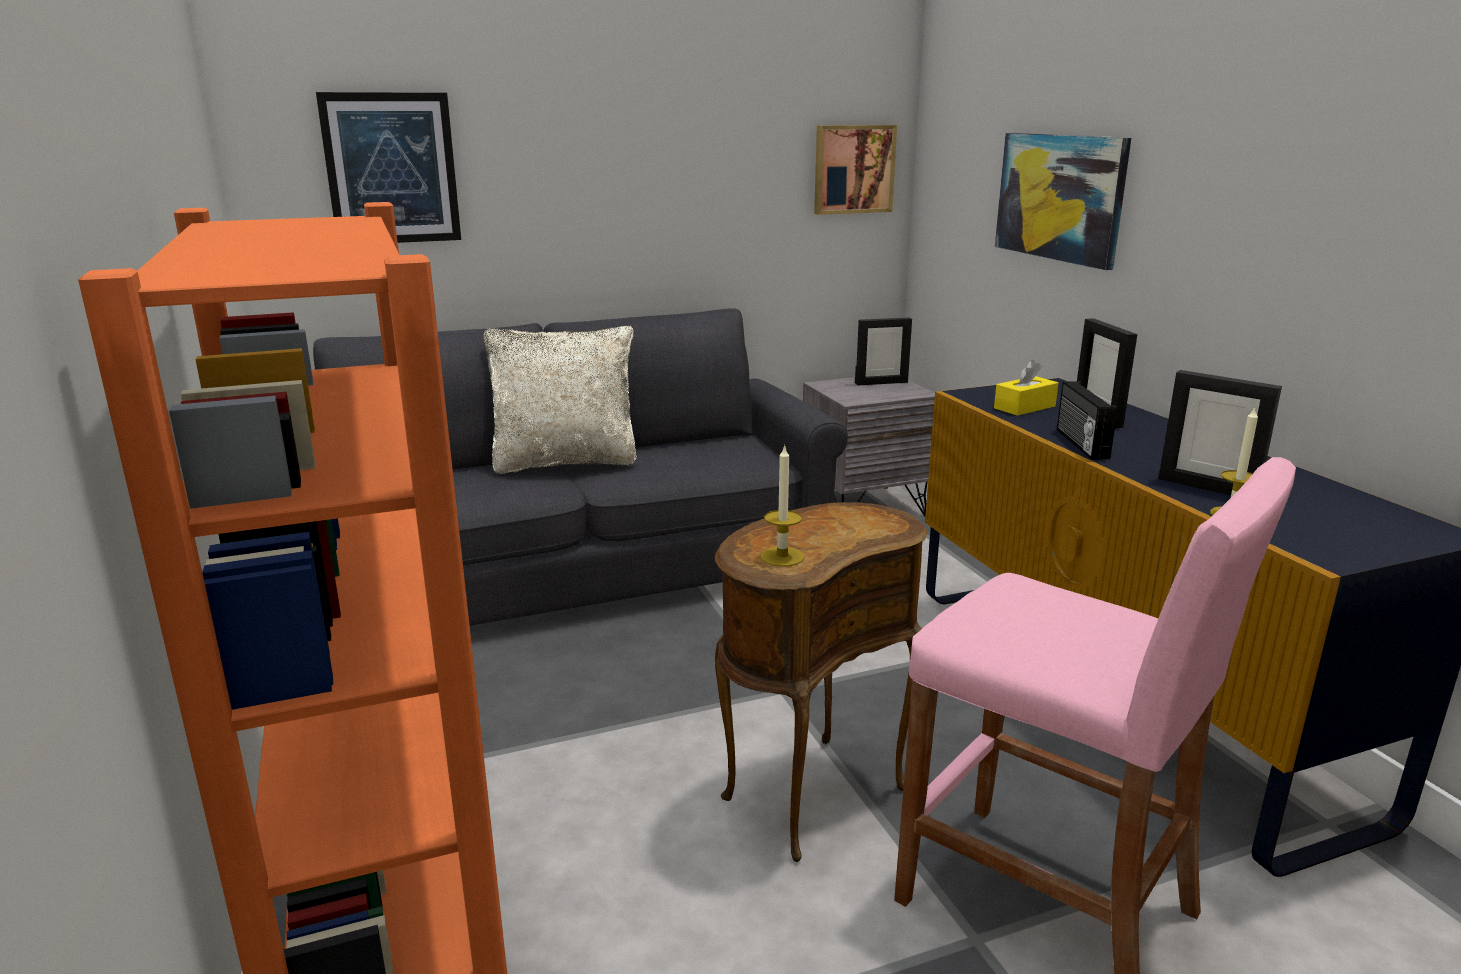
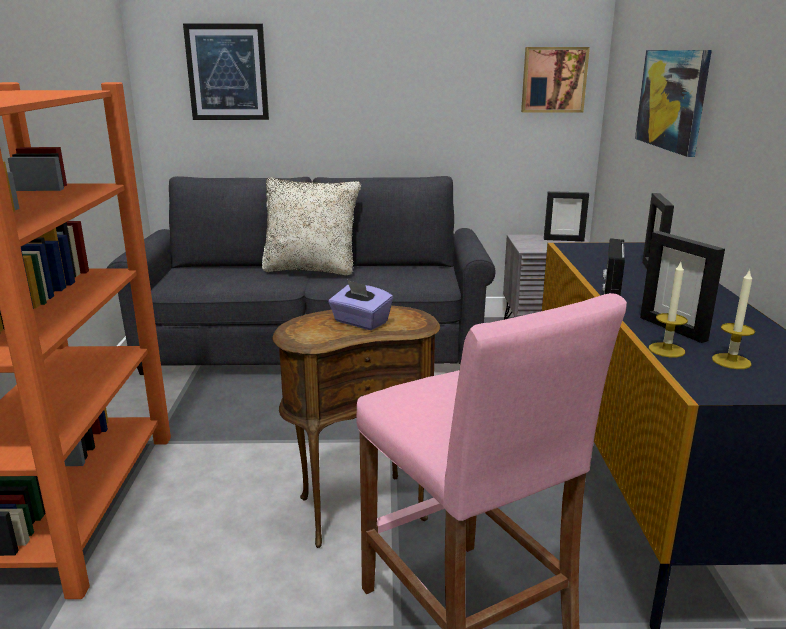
camera: 20 degrees right, 0 degrees up
(782, 557) = (314, 332): candle -> candle (731, 361)
(823, 533) = (360, 322): none -> purple tissue box
(1024, 407) = (601, 259): yellow tissue box -> none

